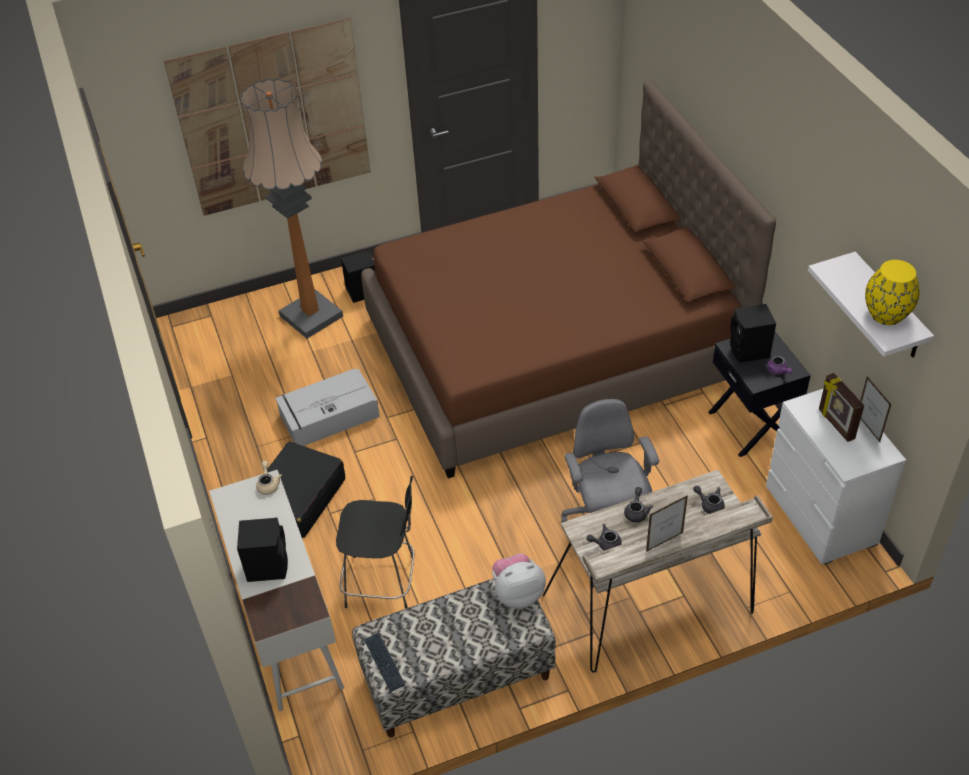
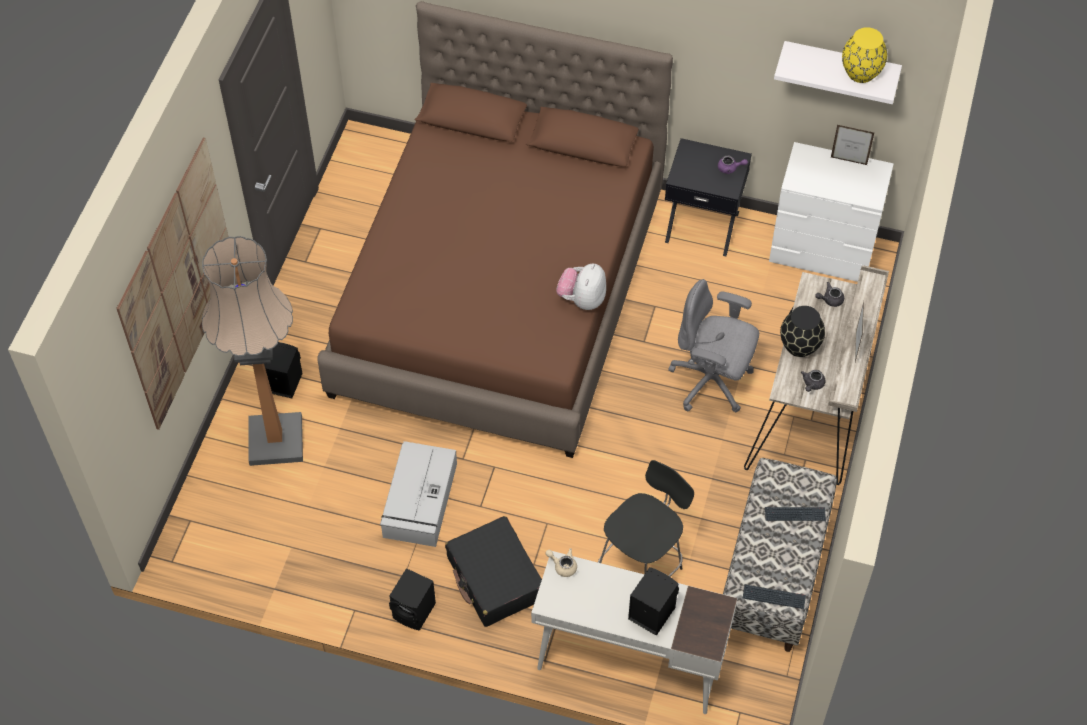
camera: 55 degrees left, 10 degrees up
(483, 628) = (795, 514): none -> keyboard
(517, 594) = (781, 473): plush toy -> plush toy (582, 299)
(636, 511) = (799, 346): grey teapot -> black vase
(749, 351) = (695, 170): black speaker -> black speaker (415, 612)
(835, 424) = (829, 176): picture frame -> none

